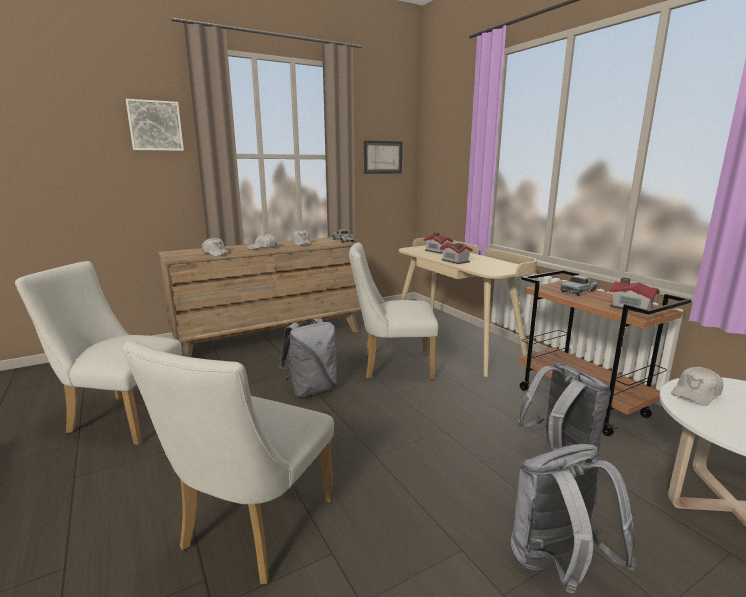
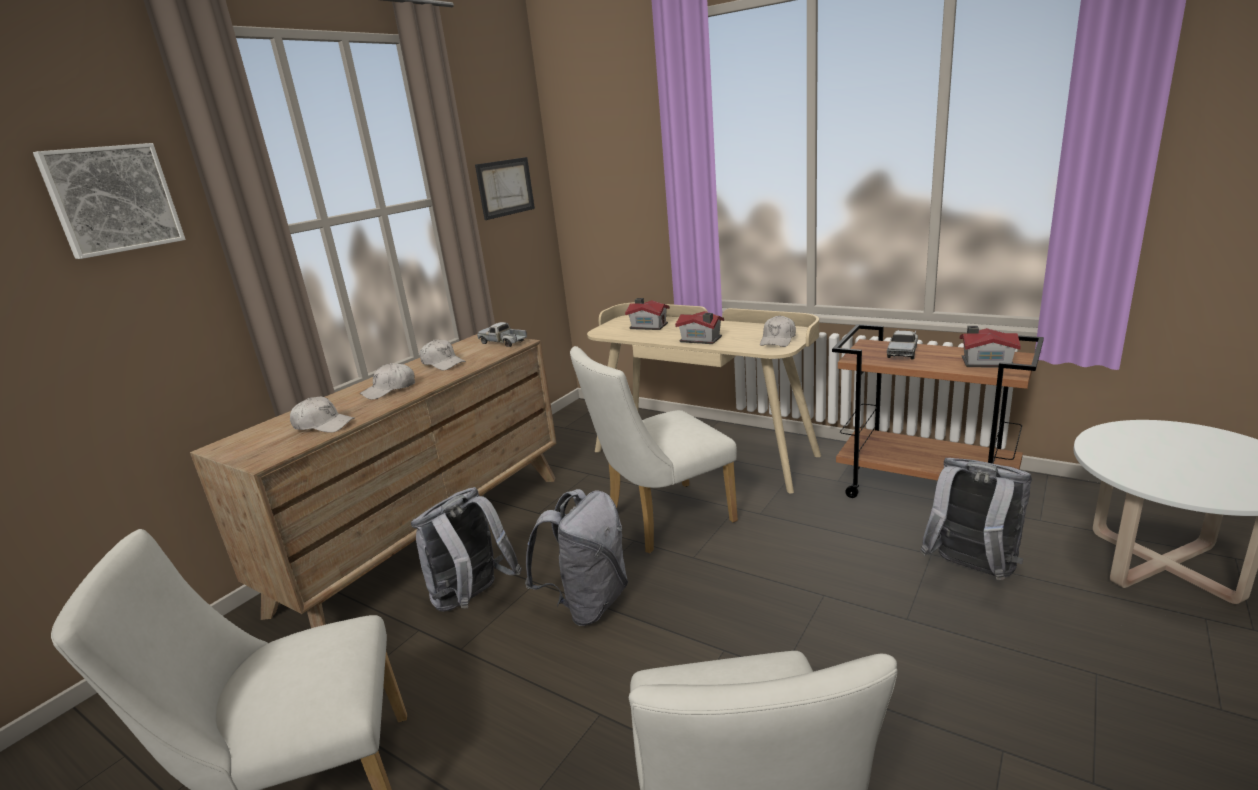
camera: 25 degrees left, 5 degrees up
(557, 567) = (1102, 717): grey backpack -> grey backpack (472, 600)
(696, 393) = (1114, 453): white cap -> white cap (778, 340)

